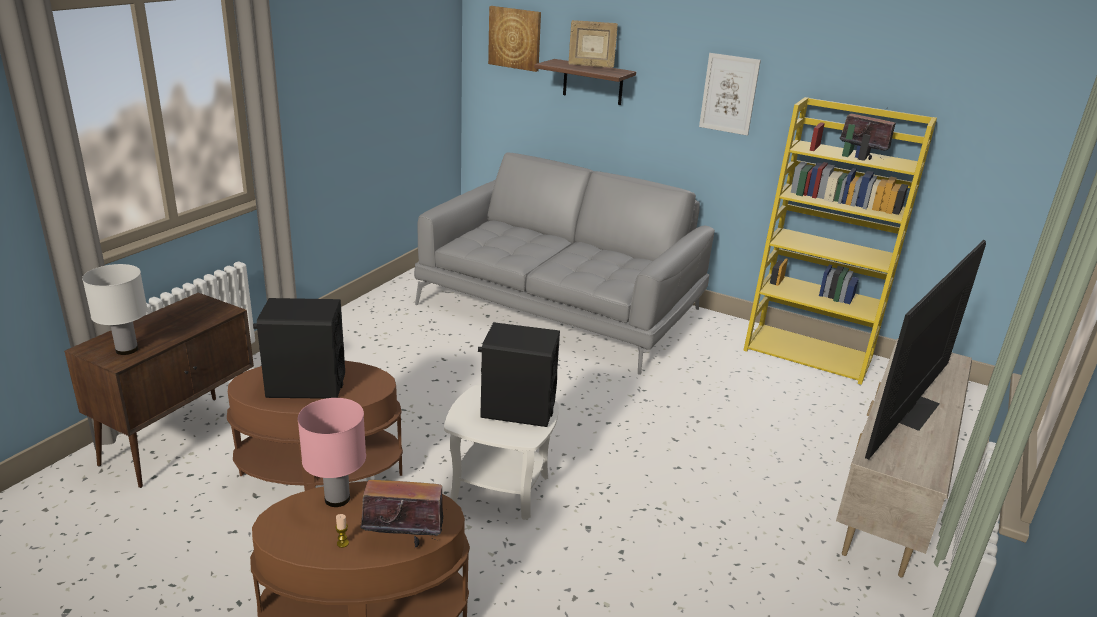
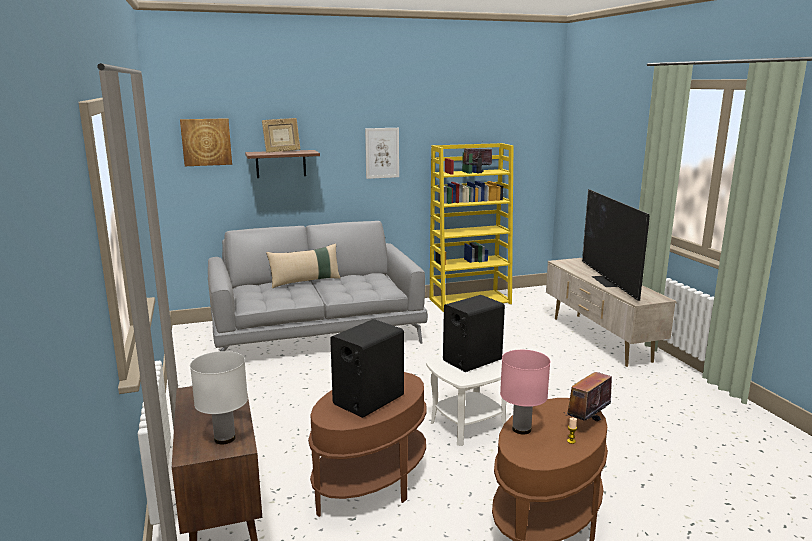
camera: 45 degrees left, 10 degrees down
(557, 240) = (305, 281): none -> beige pillow

